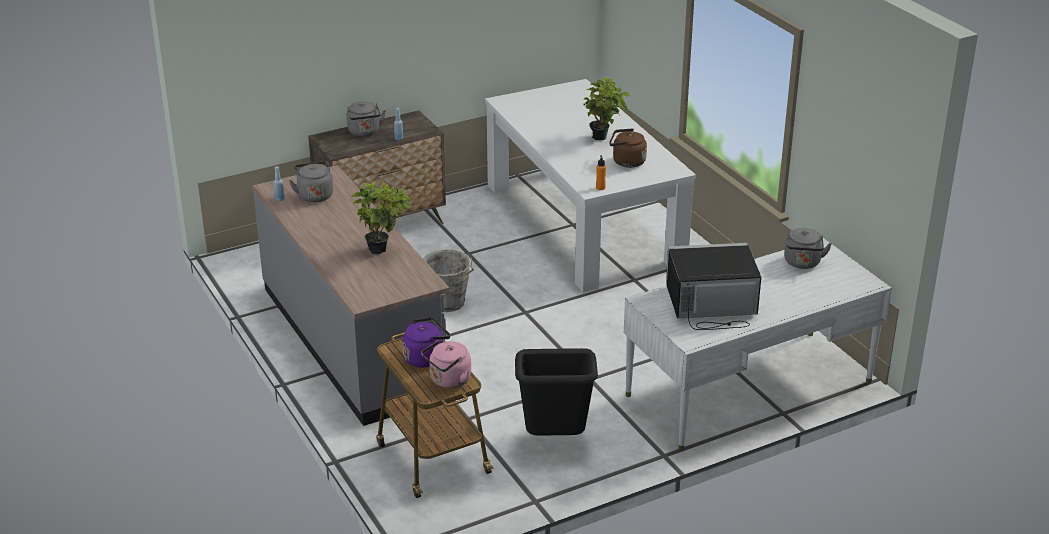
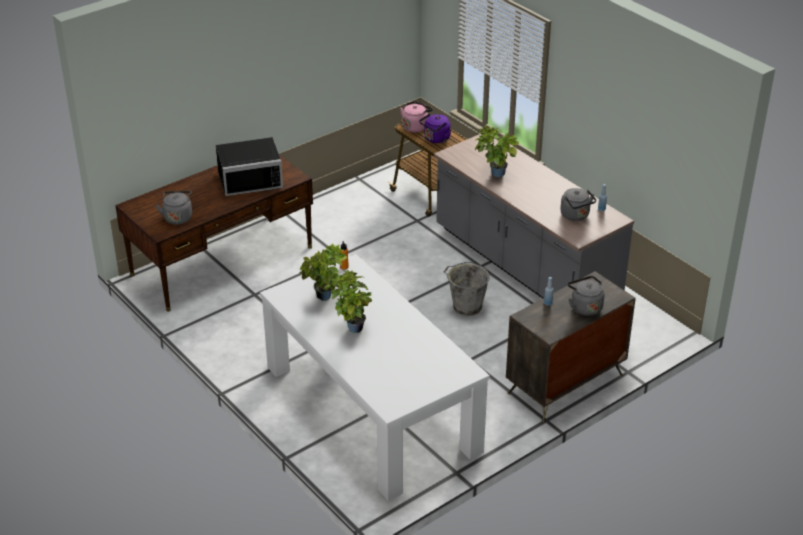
camera: 170 degrees right, 5 degrees up
(554, 439) = (355, 213): black trash can -> none
(626, 162) = (324, 299): brown kettle -> potted plant
(749, 388) = (222, 261): white desk -> brown desk

